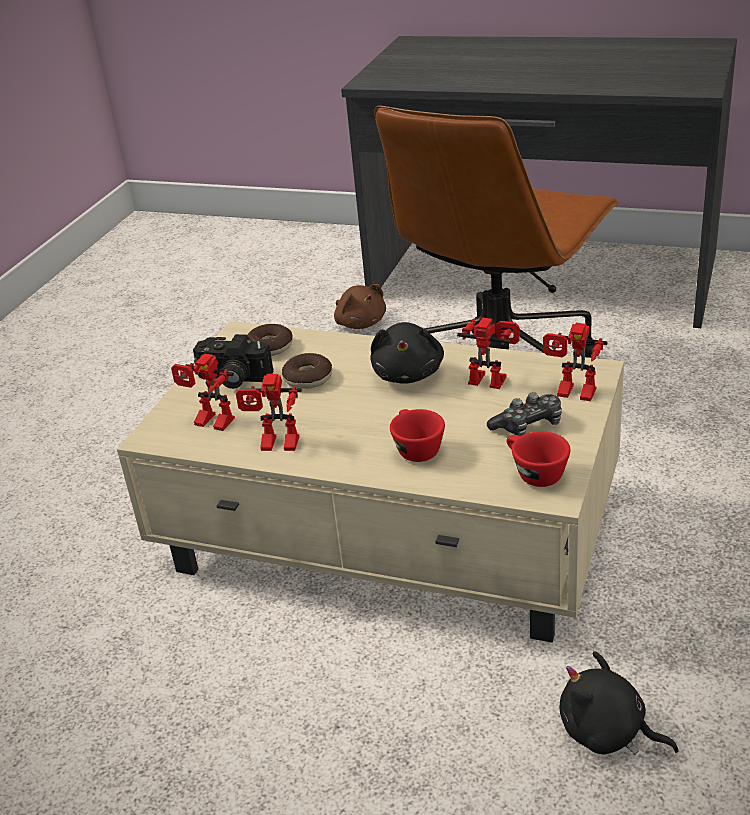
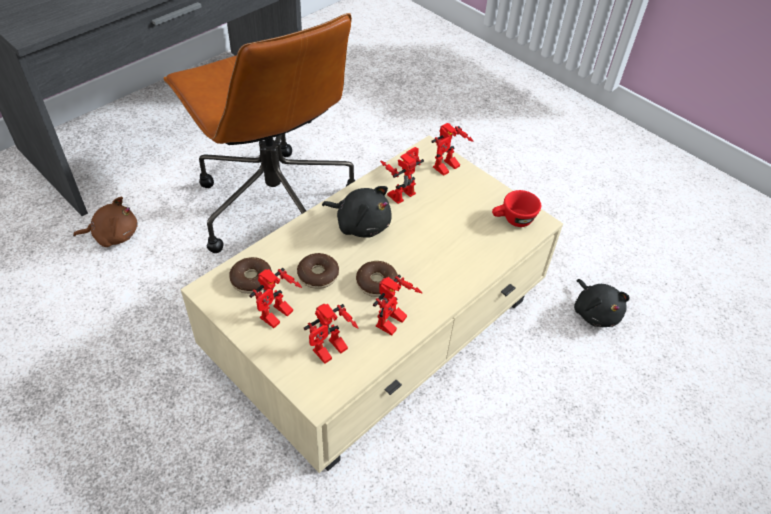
camera: 70 degrees left, 15 degrees up
(232, 379) = (278, 318): camera -> toy robot
(328, 415) = (376, 283): none -> donut
(415, 448) = (450, 257): red cup -> none
(528, 426) = (464, 200): game controller -> none
(607, 732) = (595, 312): black plush toy -> black plush toy turned 75 degrees counterclockwise

